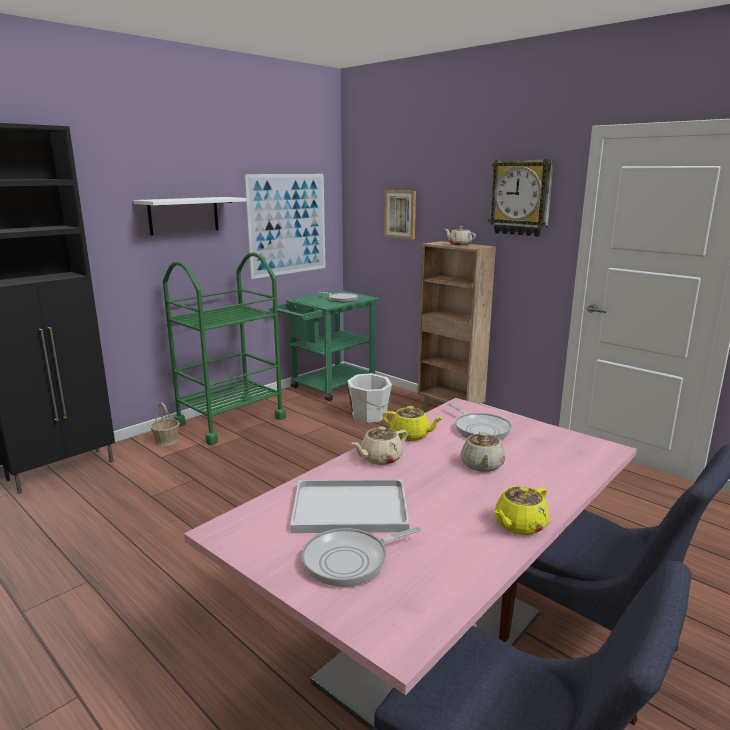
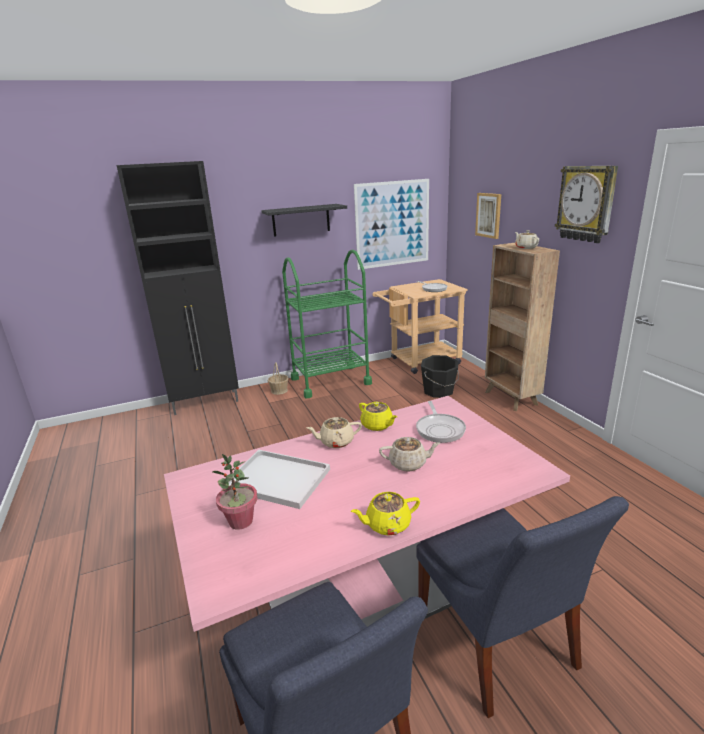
camera: 25 degrees right, 5 degrees up
(183, 215) = (301, 220): white shelf -> black shelf
(327, 388) = (419, 362): green cart -> beige cart
(350, 561) = (240, 521): frying pan -> potted plant
(369, 416) = (439, 391): white bucket -> black bucket
(482, 465) = (408, 464): beige teapot -> beige teapot turned 120 degrees counterclockwise

